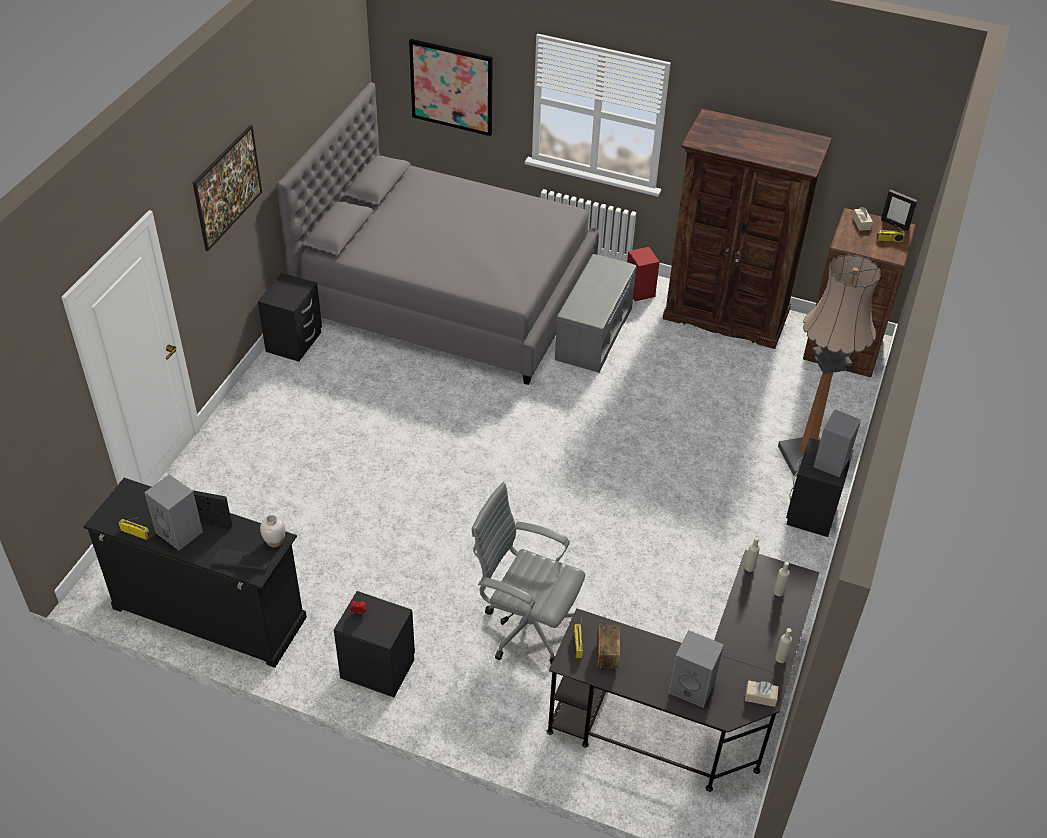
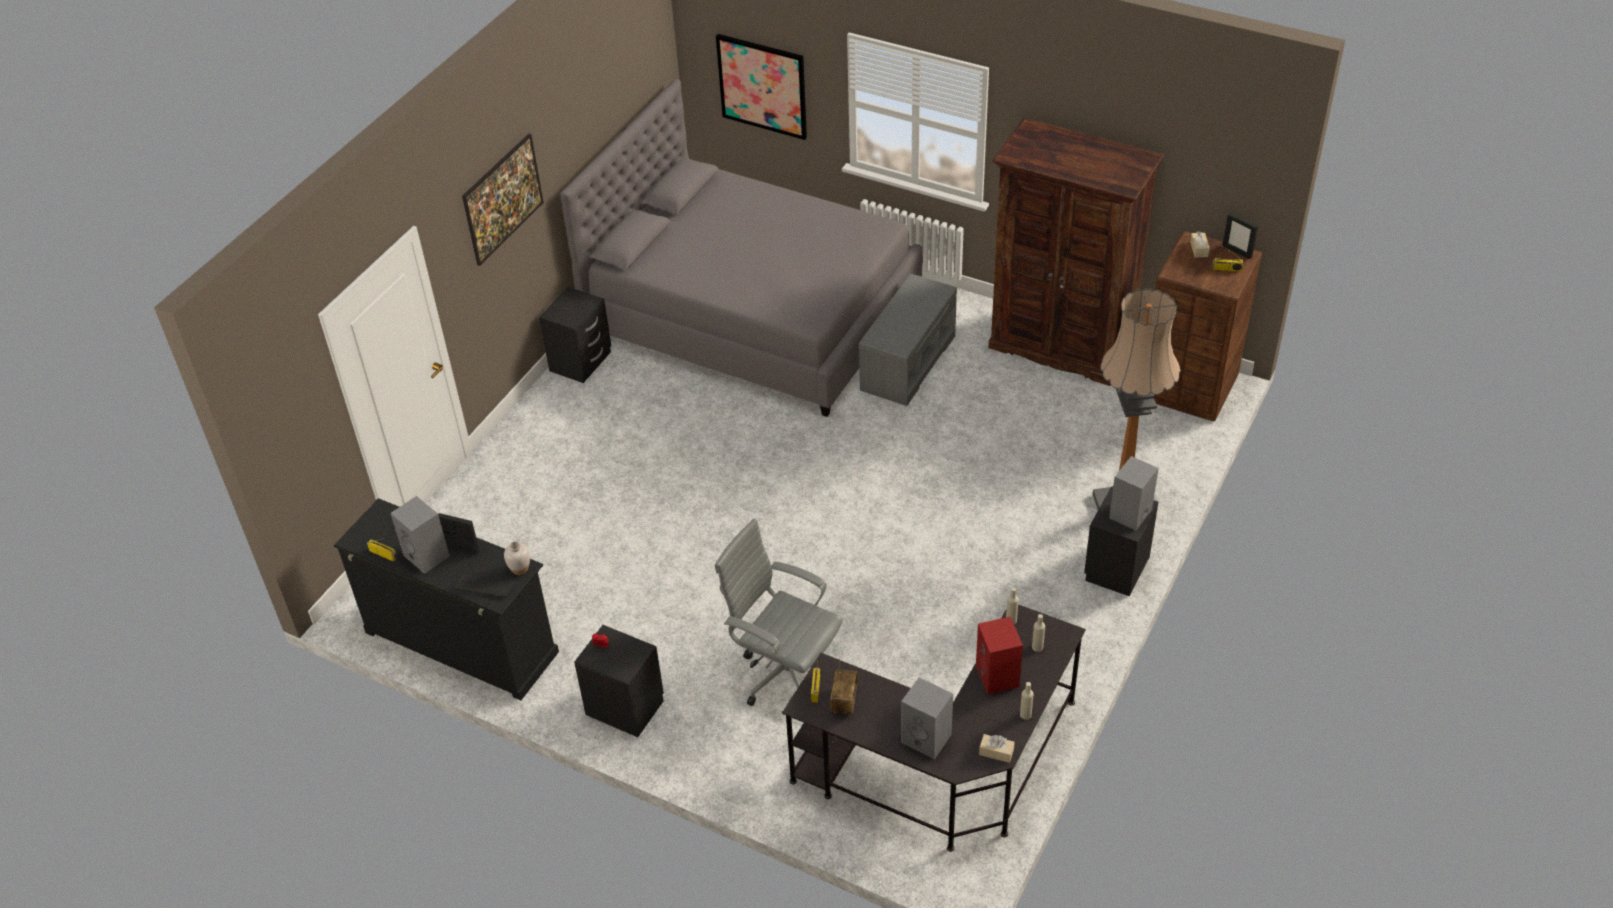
camera: 10 degrees right, 0 degrees up
(640, 291) = (968, 316): red speaker -> red speaker (998, 676)

